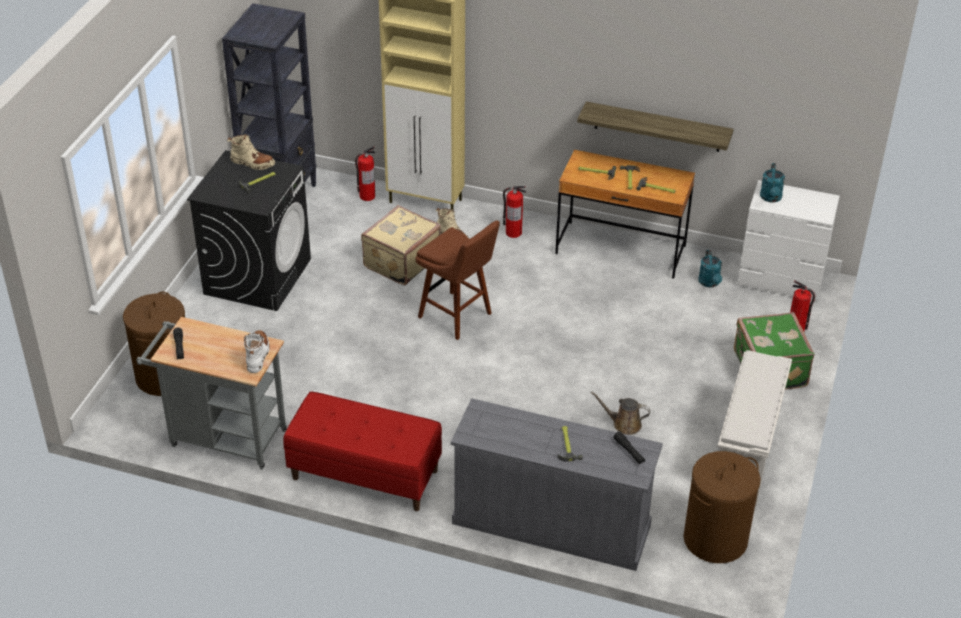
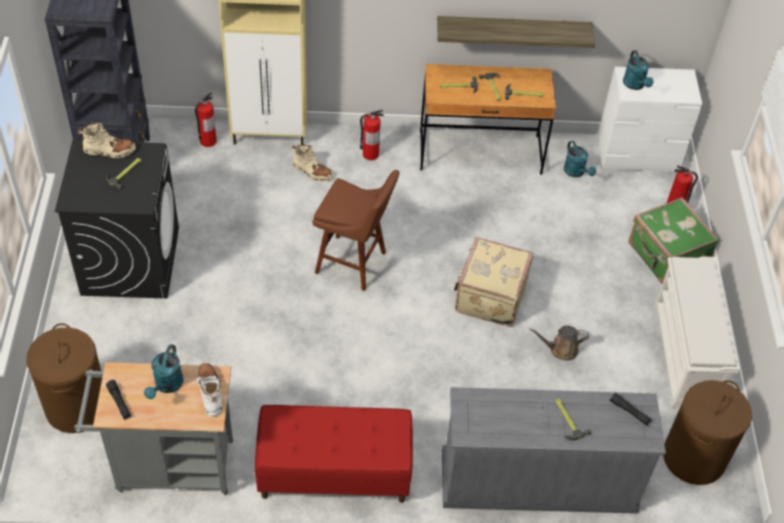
camera: 20 degrees left, 10 degrees up
(223, 343) = (167, 386): none -> turquoise watering can
(400, 261) = (272, 211): beige suitcase -> beige suitcase (489, 296)

